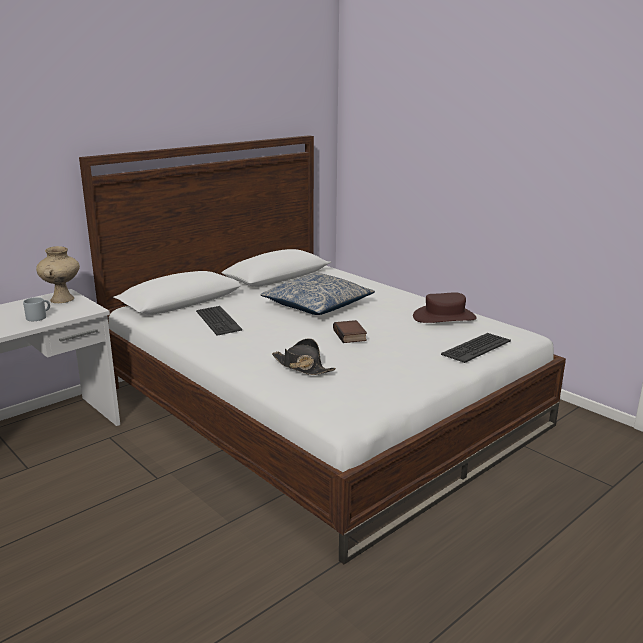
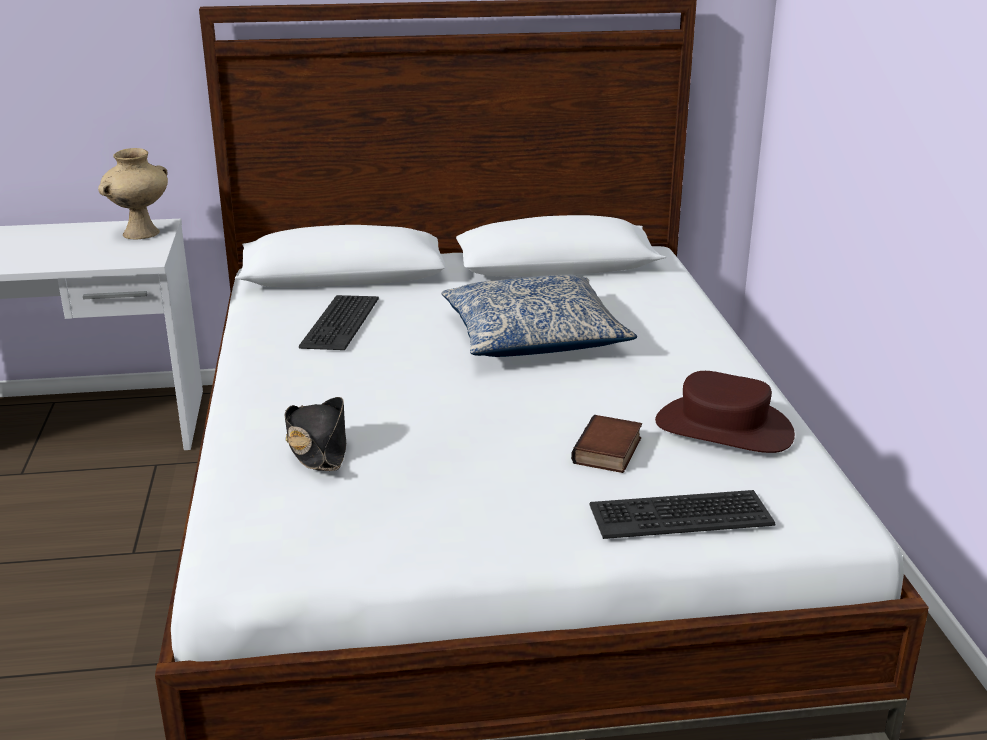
camera: 35 degrees right, 5 degrees up
(39, 316) = (73, 254): grey mug -> none
(351, 335) = (489, 413): book -> book (609, 452)

